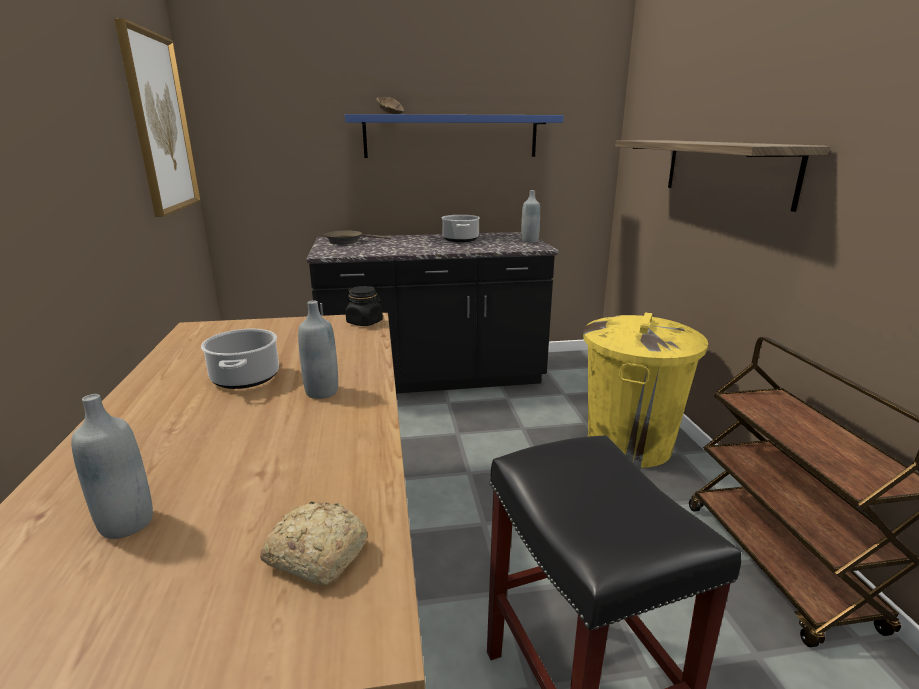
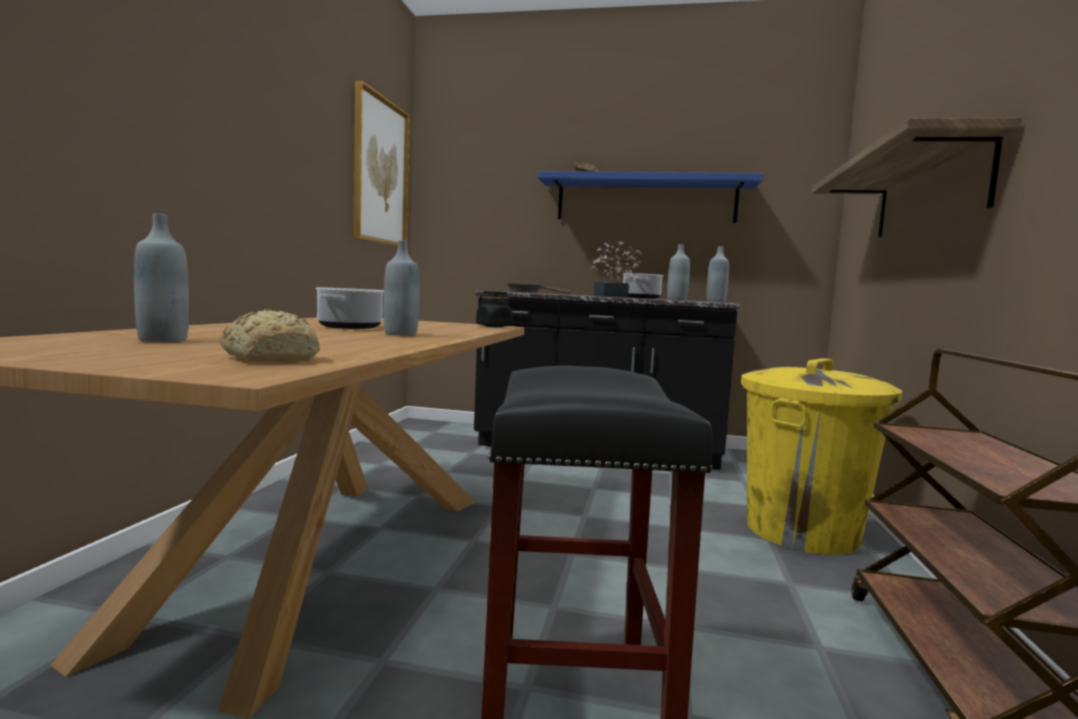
camera: 20 degrees right, 15 degrees down
(440, 249) = (611, 296): none -> potted plant
(497, 243) = (677, 300): none -> grey bottle

